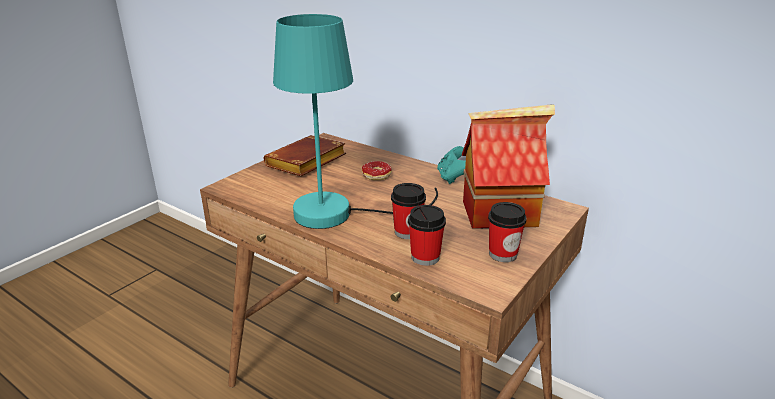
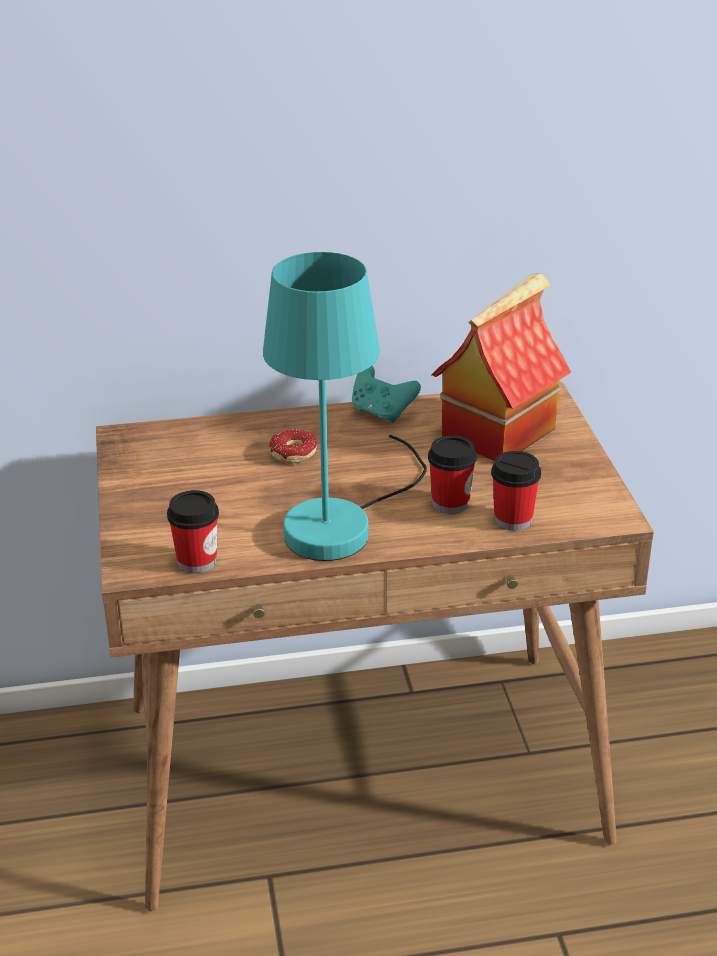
camera: 45 degrees left, 5 degrees up
(306, 163) = (170, 482): brown book -> none
(503, 254) = (570, 475): cup -> cup (197, 561)

